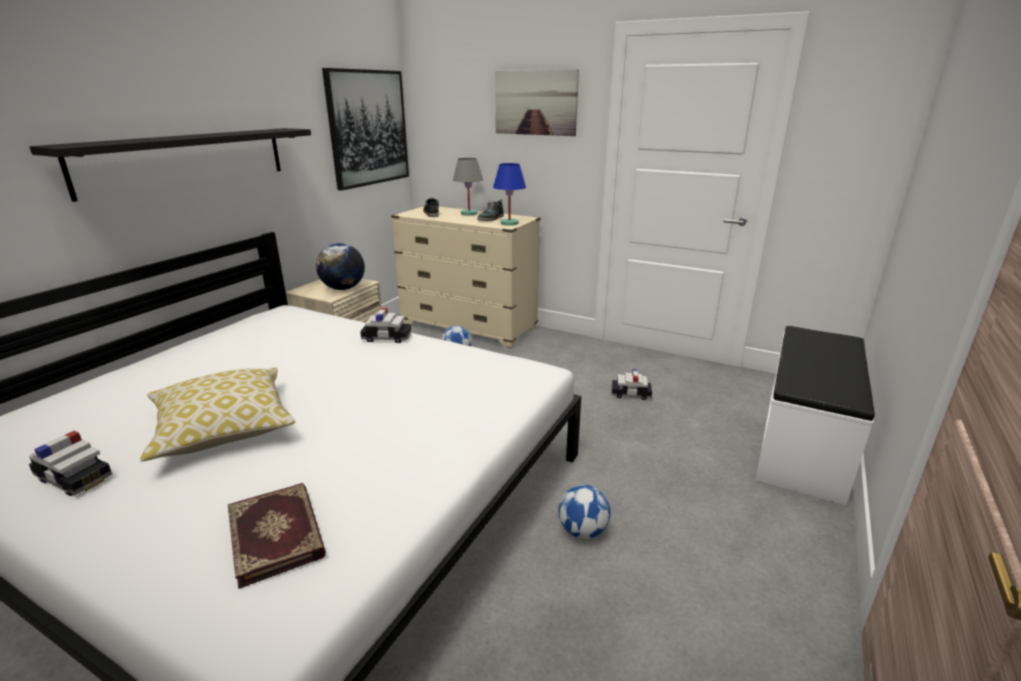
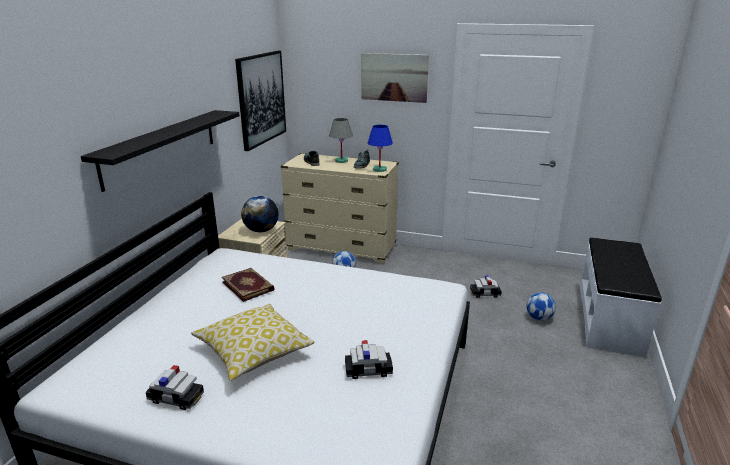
camera: 10 degrees left, 0 degrees up
(278, 534) = (345, 416): book -> book (248, 286)
(387, 337) = (322, 270): toy car -> toy car (368, 370)
(583, 531) = (490, 394): football -> football (539, 318)

